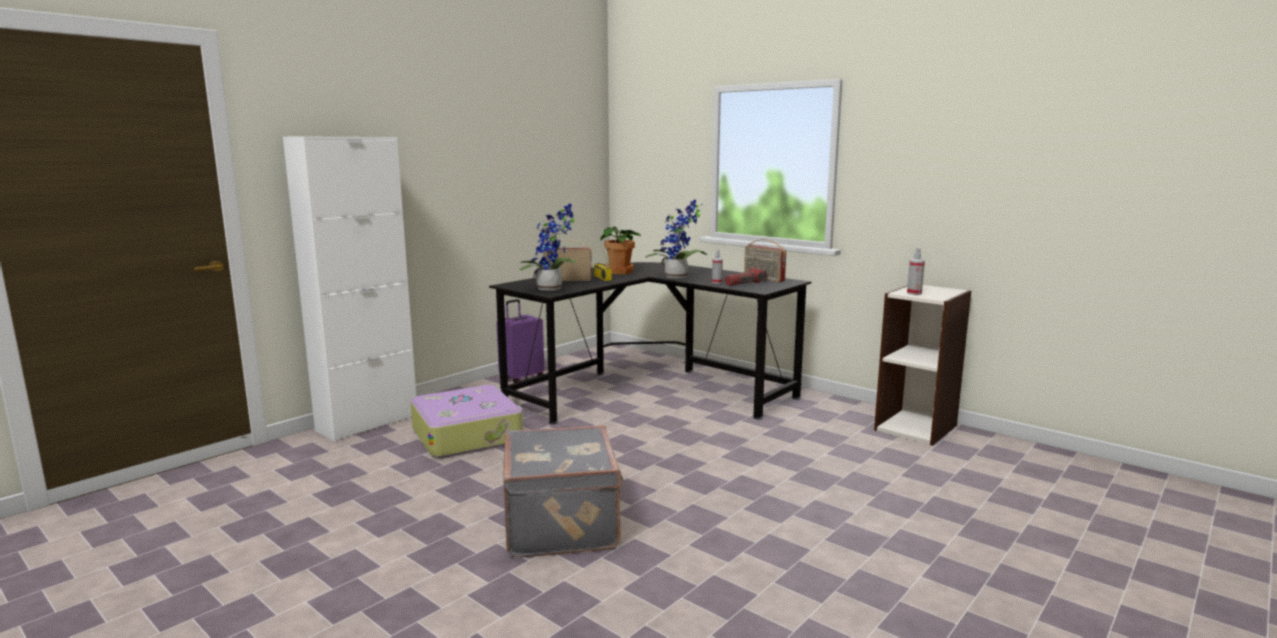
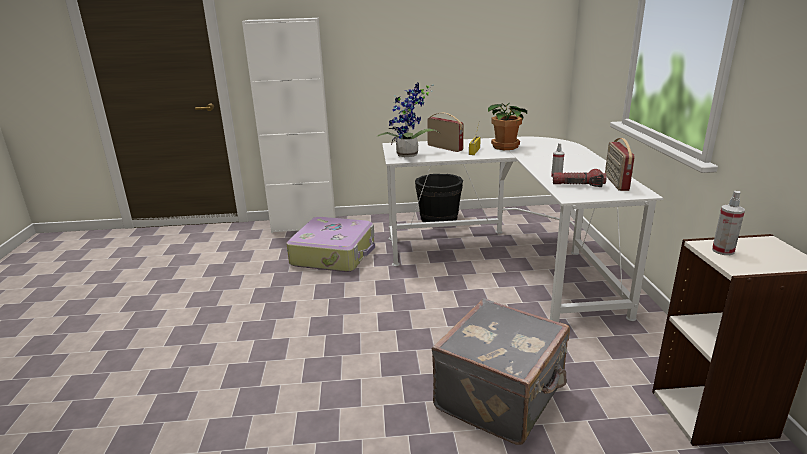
camera: 45 degrees right, 10 degrees up
(521, 378) = (439, 219): purple suitcase -> black bucket
(563, 524) = (266, 349): grey suitcase -> grey suitcase (501, 397)
(649, 390) = (508, 261): black desk -> white desk
(678, 278) = (536, 163): potted plant -> none

